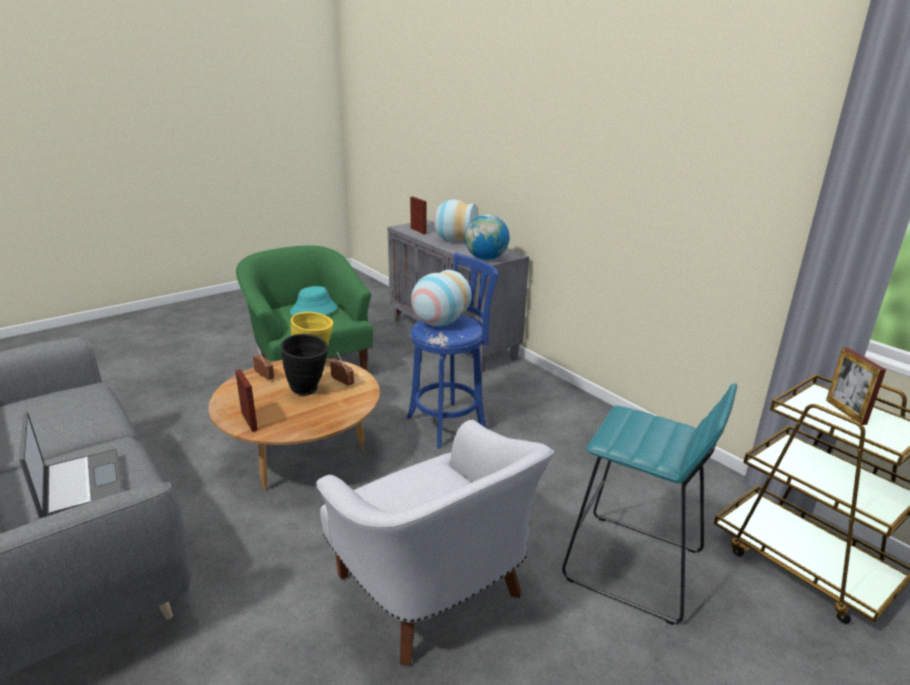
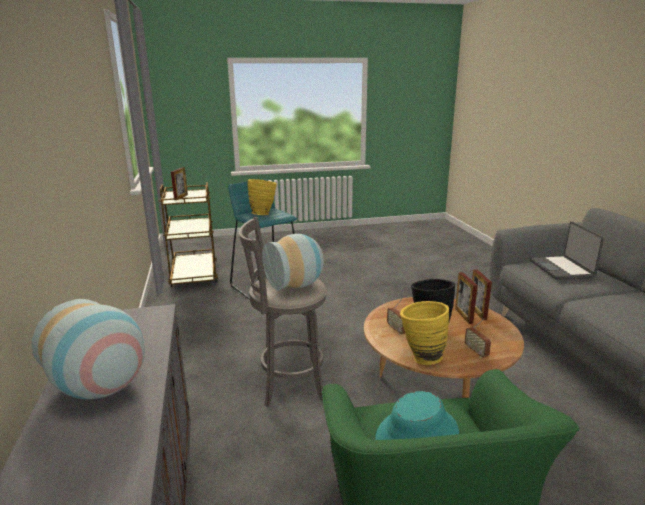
camera: 155 degrees left, 5 degrees down
(418, 231) = (106, 463): picture frame -> picture frame (463, 316)
(433, 592) = (368, 298): white armchair -> none
(450, 423) = (288, 383): blue stool -> grey stool
(486, 258) = (146, 318): globe -> none
(650, 433) = (263, 214): none -> yellow vase

